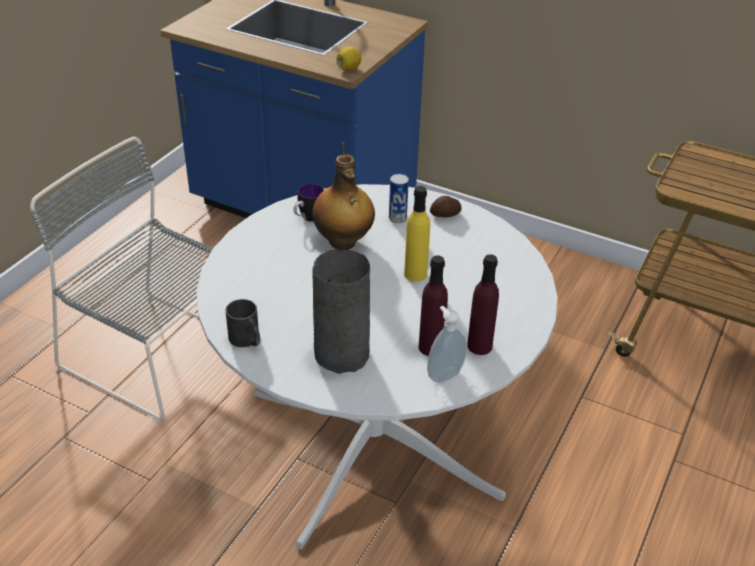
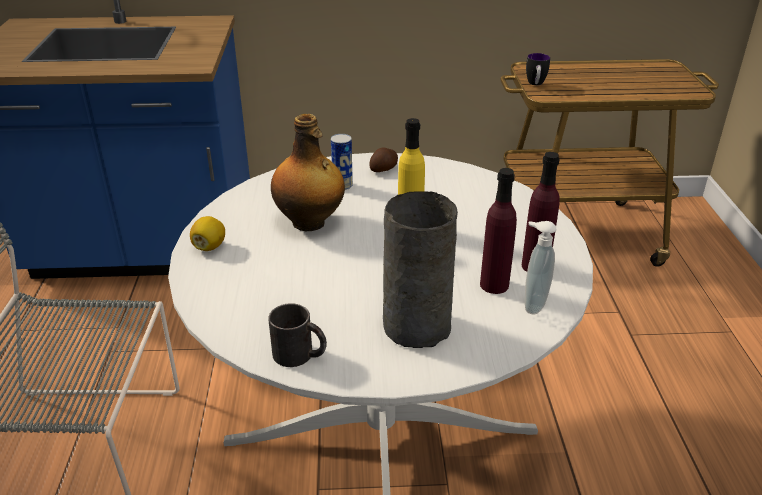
camera: 30 degrees left, 5 degrees down
(308, 219) = (251, 214): mug -> mug (535, 84)
(349, 68) = (196, 63): lemon -> lemon (209, 246)

